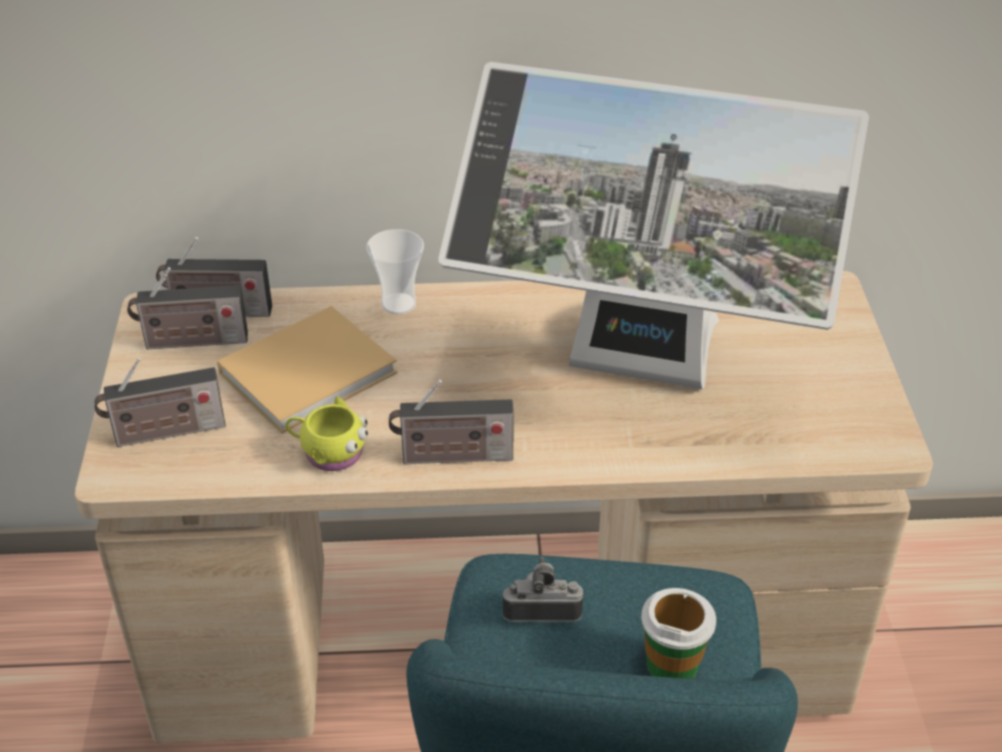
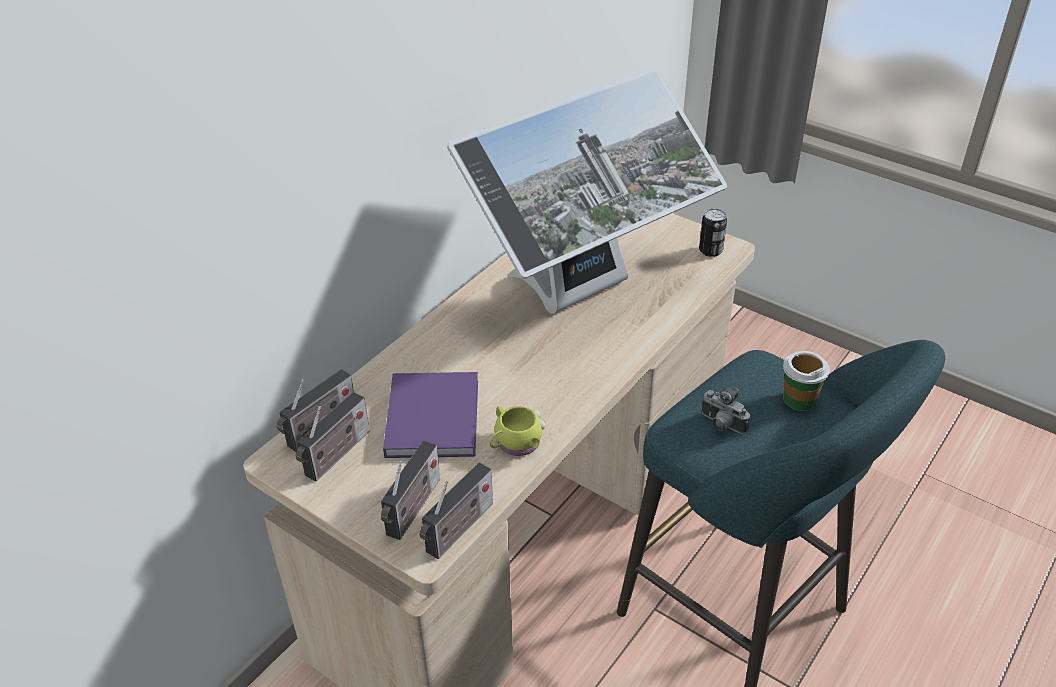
camera: 50 degrees left, 0 degrees up
(312, 371) = (433, 415): beige book -> purple book
(398, 304) = (416, 349): cup -> none
(452, 457) = (575, 396): radio -> radio (458, 530)
(542, 609) = (721, 425): camera -> camera turned 90 degrees counterclockwise
(861, 433) = (710, 251): none -> can

